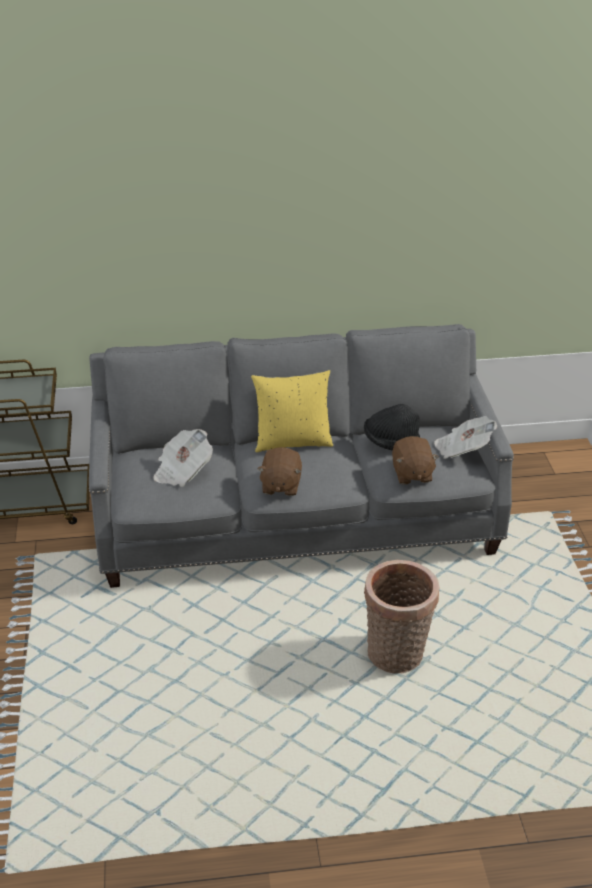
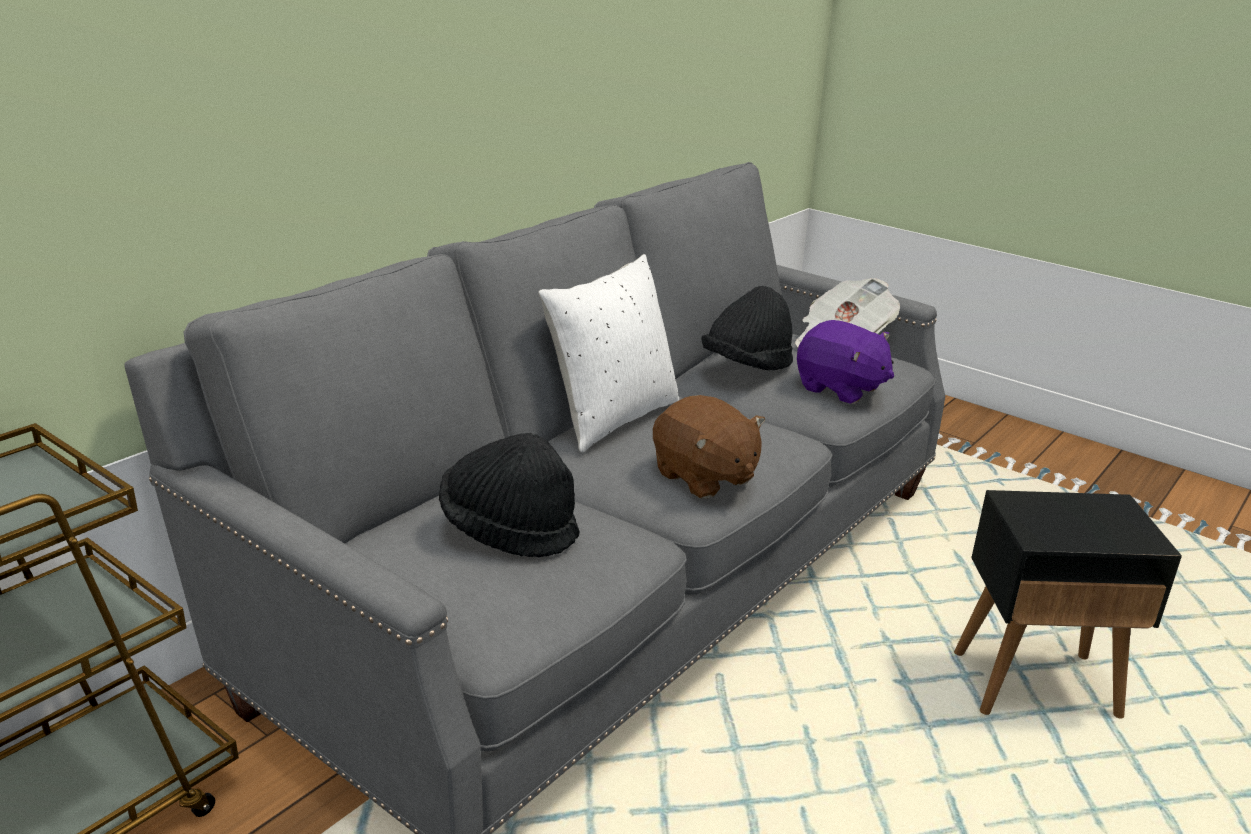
camera: 45 degrees left, 10 degrees down
(182, 471) = (509, 530): newspaper -> black hat
(292, 441) = (611, 418): yellow pillow -> white pillow
(396, 656) = (1037, 684): basket -> black side table
(411, 474) = (840, 389): brown plush toy -> purple plush toy

